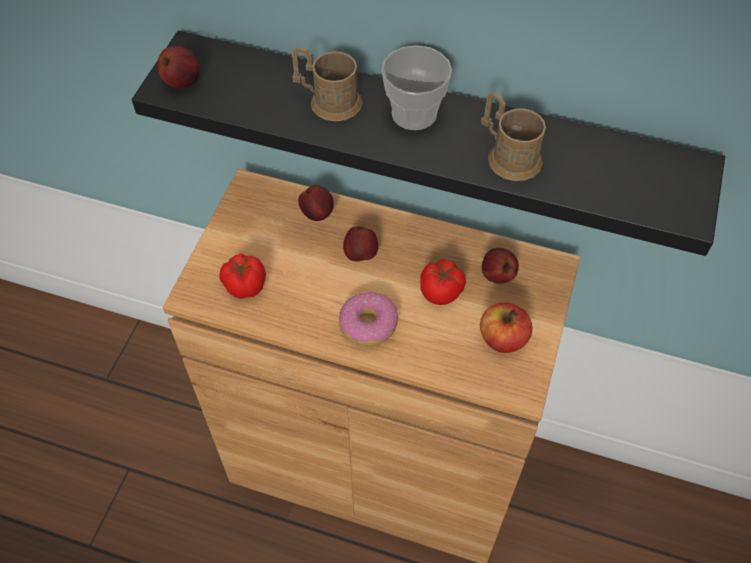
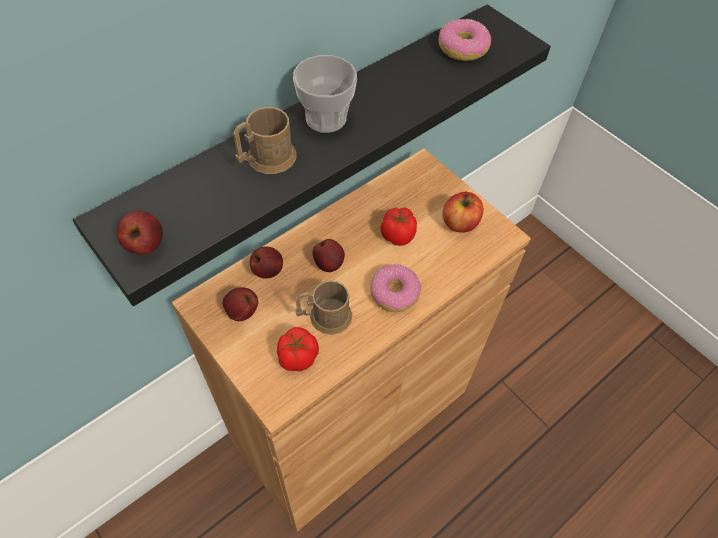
camera: 60 degrees left, 0 degrees up
(497, 275) = (407, 197): apple -> apple (242, 312)
(508, 155) = (409, 92): brown mug -> brown mug (324, 317)
(621, 167) = (462, 48): none -> donut

